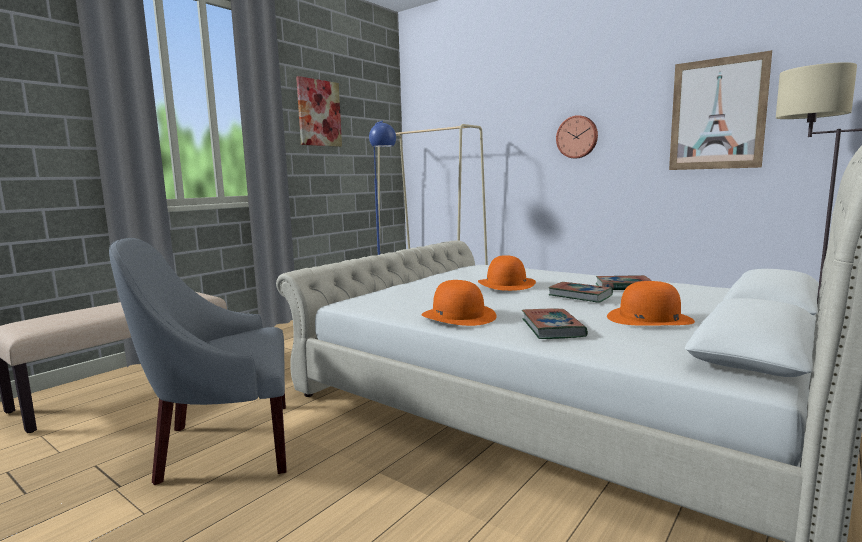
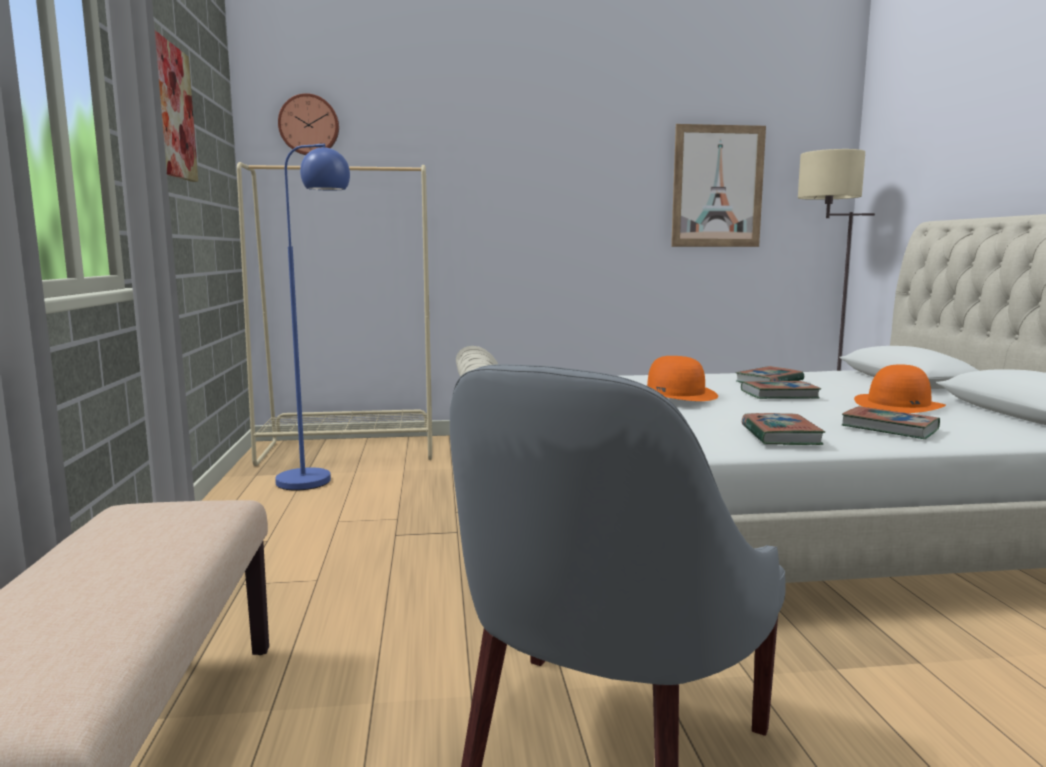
camera: 45 degrees left, 0 degrees up
(459, 316) = (780, 435): orange hat -> book
(577, 137) = (560, 199): wall clock -> wall clock (309, 125)

